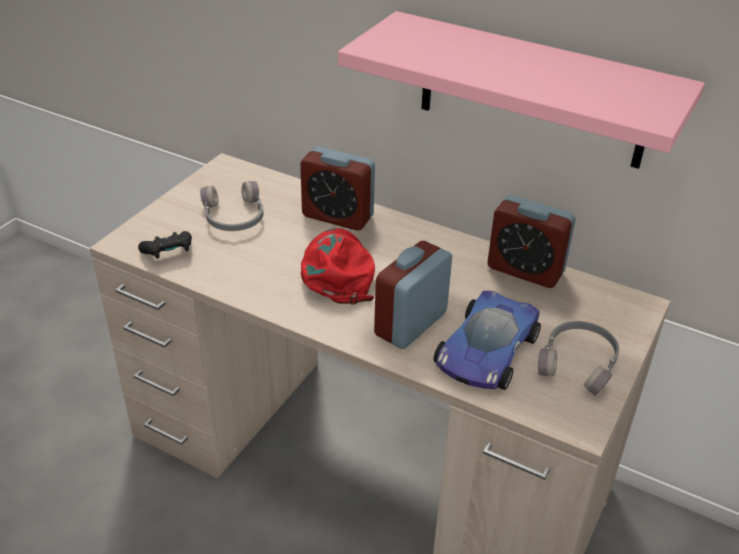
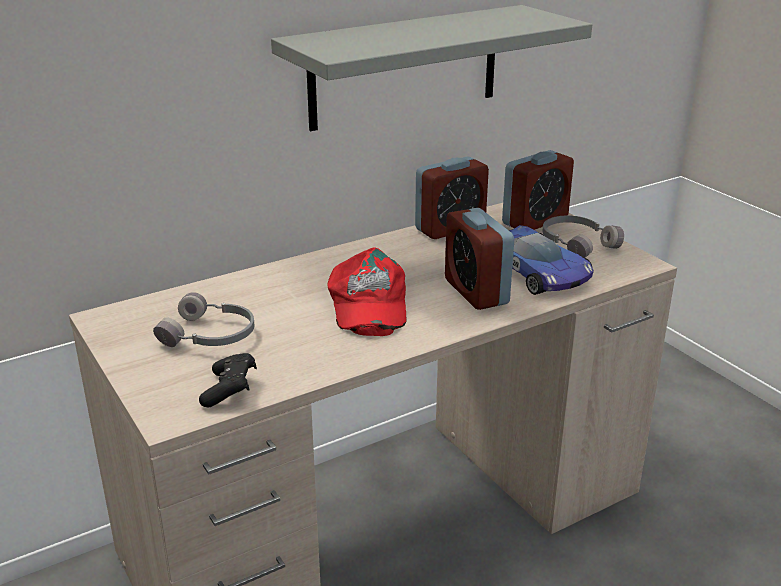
camera: 60 degrees left, 10 degrees down
(337, 216) = (280, 281): alarm clock -> alarm clock (535, 221)
(337, 271) = (367, 304): red cap -> red cap turned 120 degrees counterclockwise
(532, 91) = (405, 67): pink shelf -> grey shelf

